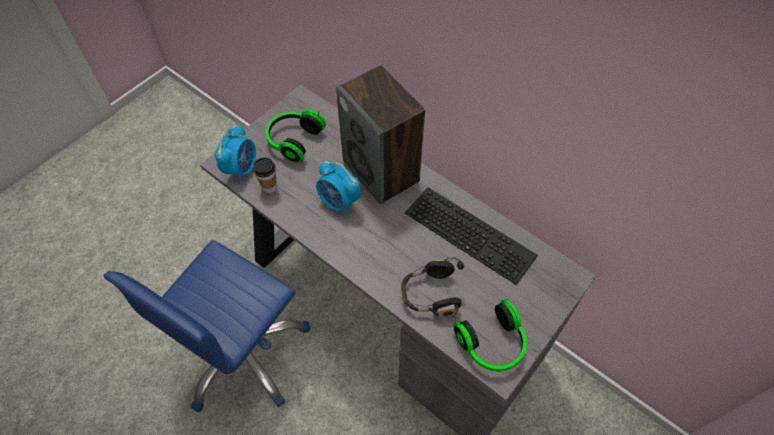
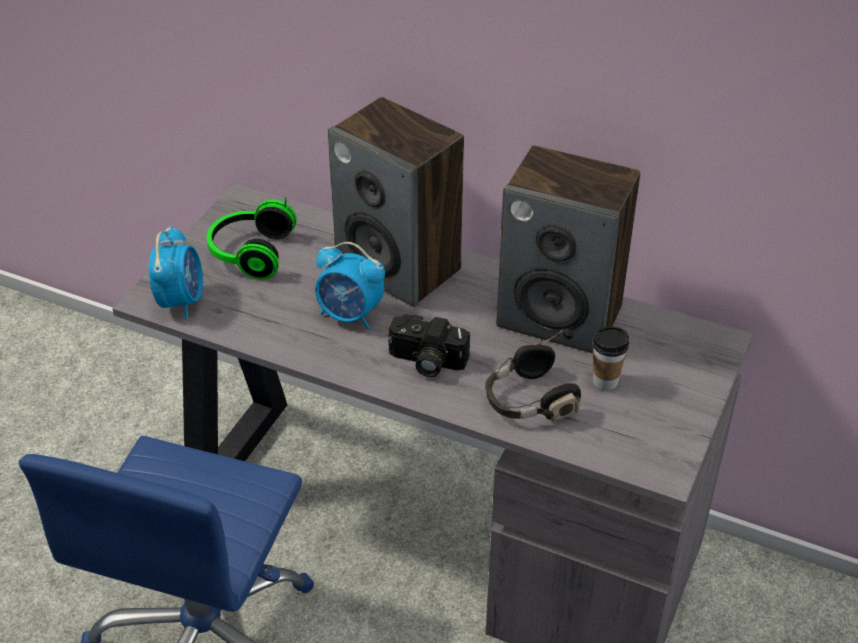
camera: 15 degrees left, 15 degrees down
(269, 187) = (235, 316): cup -> cup (605, 381)
(374, 248) = (426, 361): none -> camera
(472, 233) = (561, 316): keyboard -> speaker
(492, 344) = (641, 441): headphones -> none

